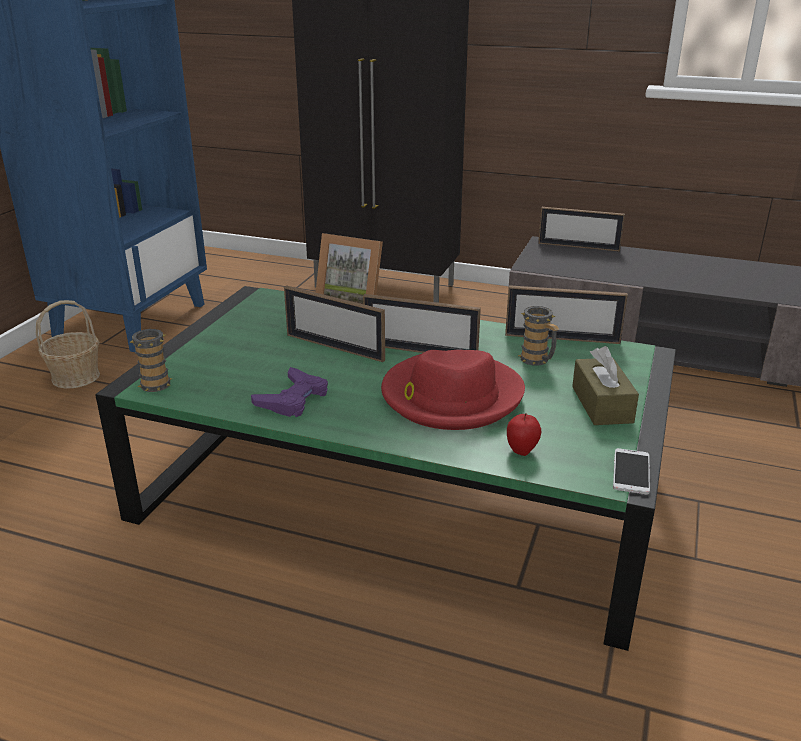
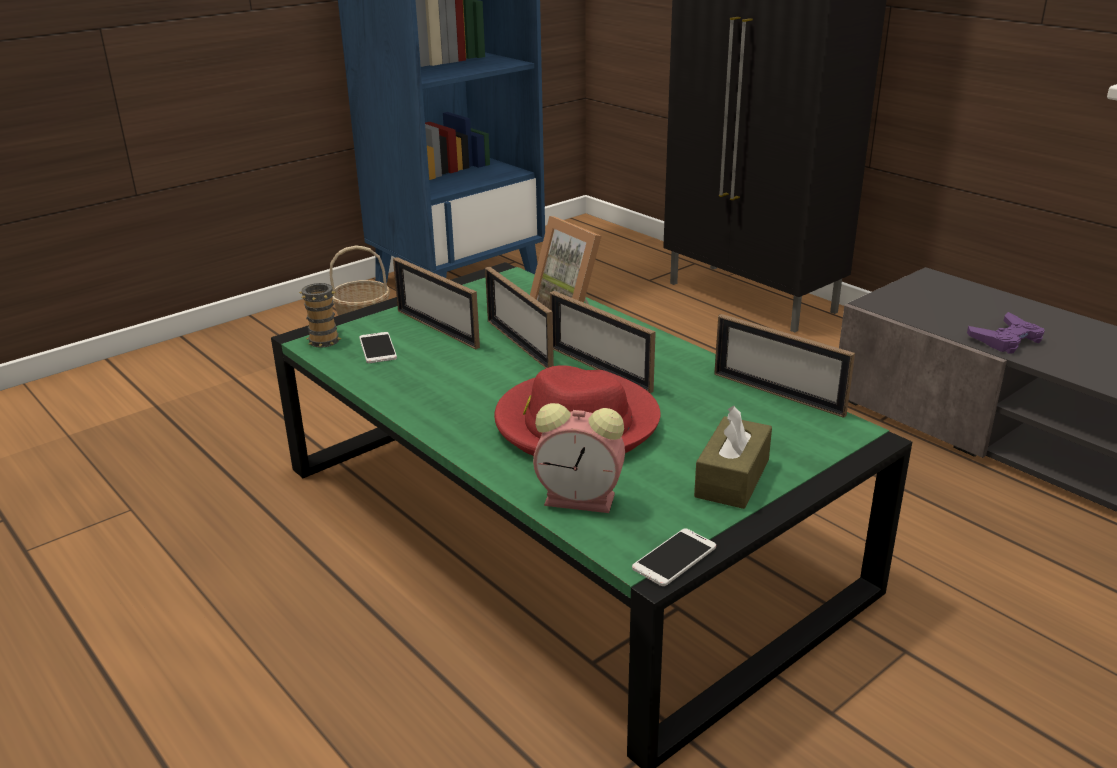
camera: 30 degrees right, 0 degrees up
(215, 379) = (377, 348): none -> phone
(293, 399) = (423, 385): purple game controller -> purple game controller (1006, 339)
(522, 450) = (582, 499): apple -> alarm clock
(538, 361) = (717, 411): mug -> none
(578, 246) = (973, 291): picture frame -> picture frame (437, 328)

